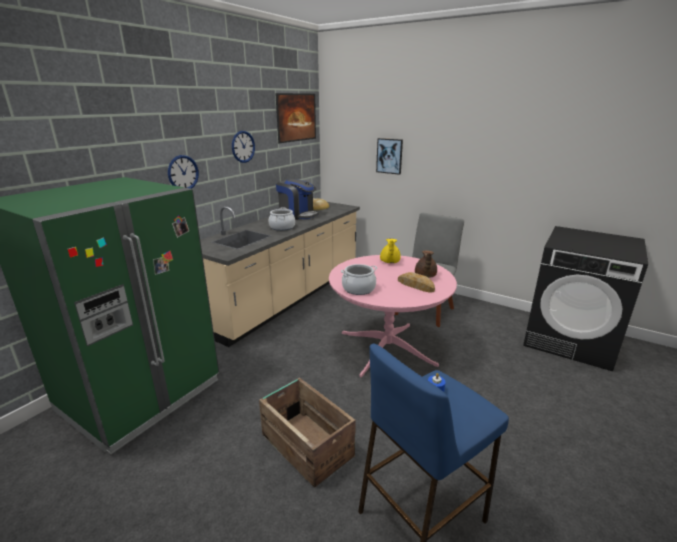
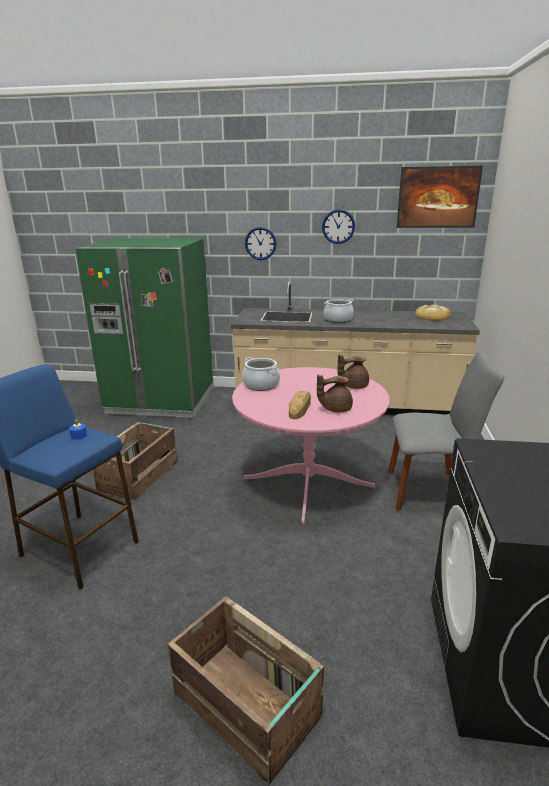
camera: 65 degrees right, 0 degrees up
(297, 215) = (388, 316): coffee machine -> none
(389, 156) = (517, 261): picture -> none
(389, 262) = (353, 386): yellow teapot -> brown teapot
(608, 438) = (247, 707): none -> crate

